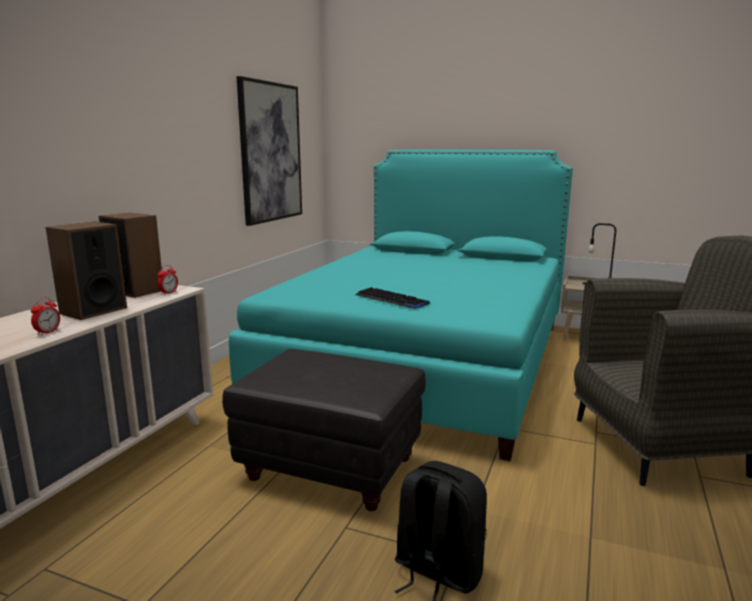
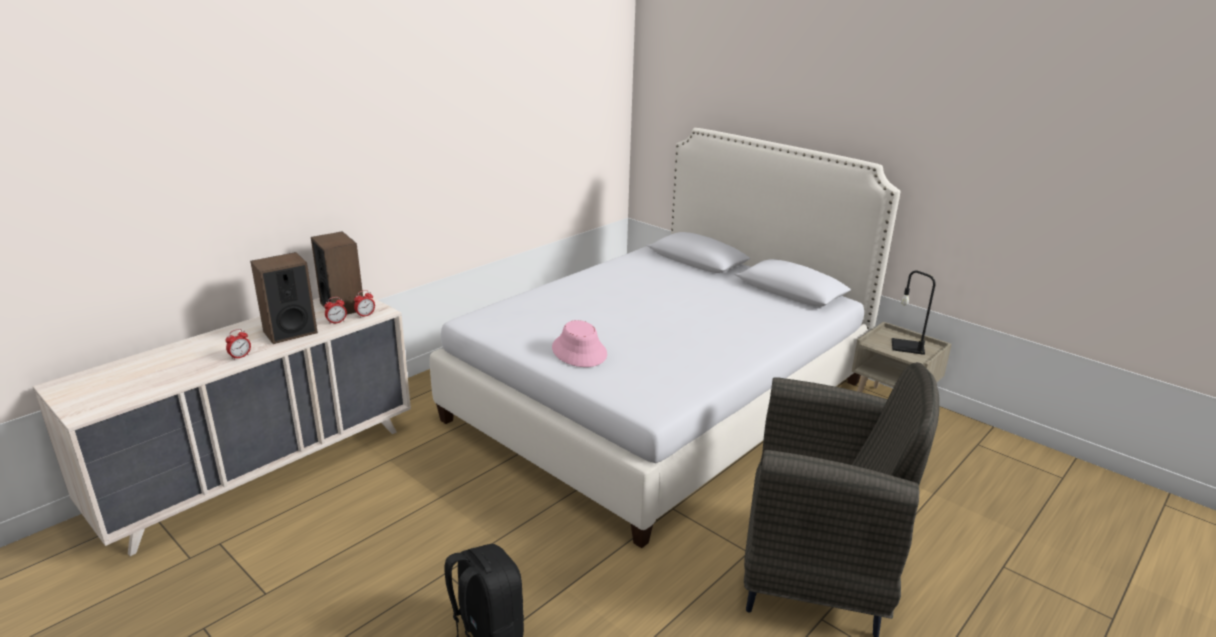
camera: 20 degrees right, 10 degrees up
(141, 299) = (337, 322): none -> alarm clock
(270, 152) = (541, 131): picture -> none
(331, 467) = (474, 510): black ottoman -> none
(391, 299) = (579, 351): keyboard -> pink hat
(423, 360) = (661, 399): turquoise bed -> white bed

